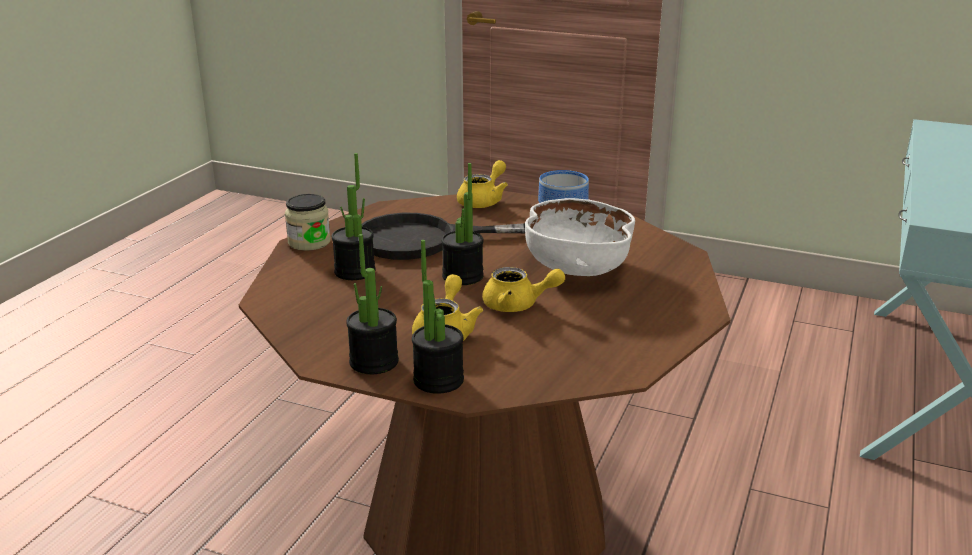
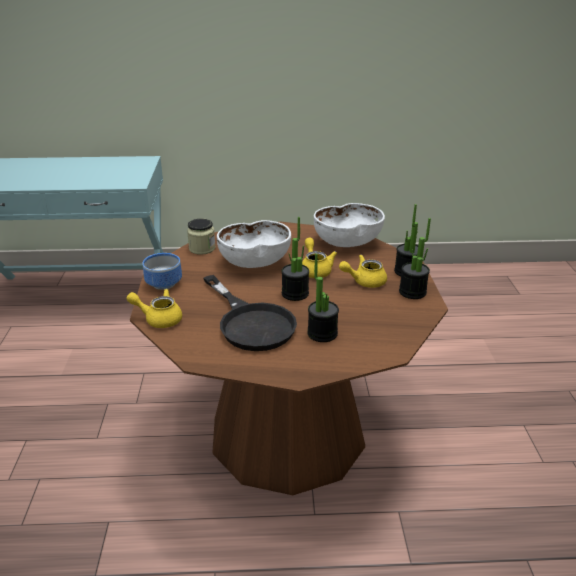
camera: 115 degrees left, 5 degrees up
(309, 242) = (292, 372): jar -> jar (202, 248)
(592, 357) = (347, 243): none -> white bowl

